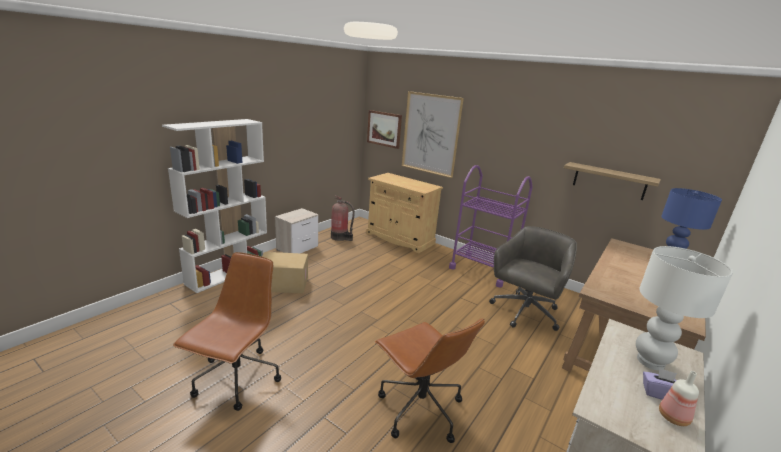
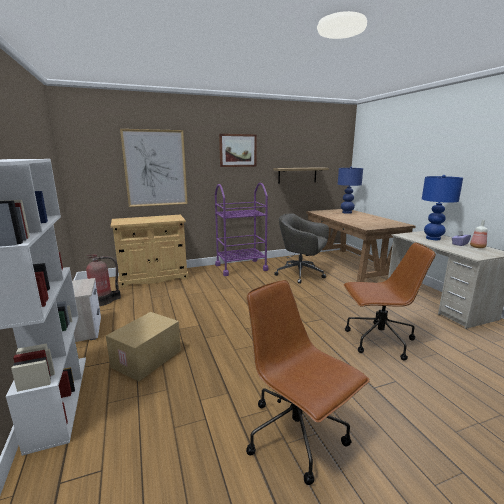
camera: 55 degrees left, 5 degrees down
(384, 129) = (94, 173): picture -> picture (238, 150)
(524, 312) = (301, 274): grey office chair -> grey office chair turned 45 degrees counterclockwise
(651, 361) = (433, 238): white table lamp -> blue table lamp

